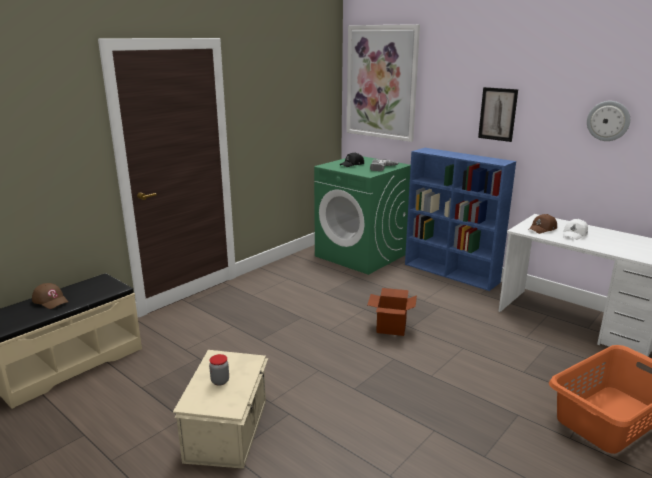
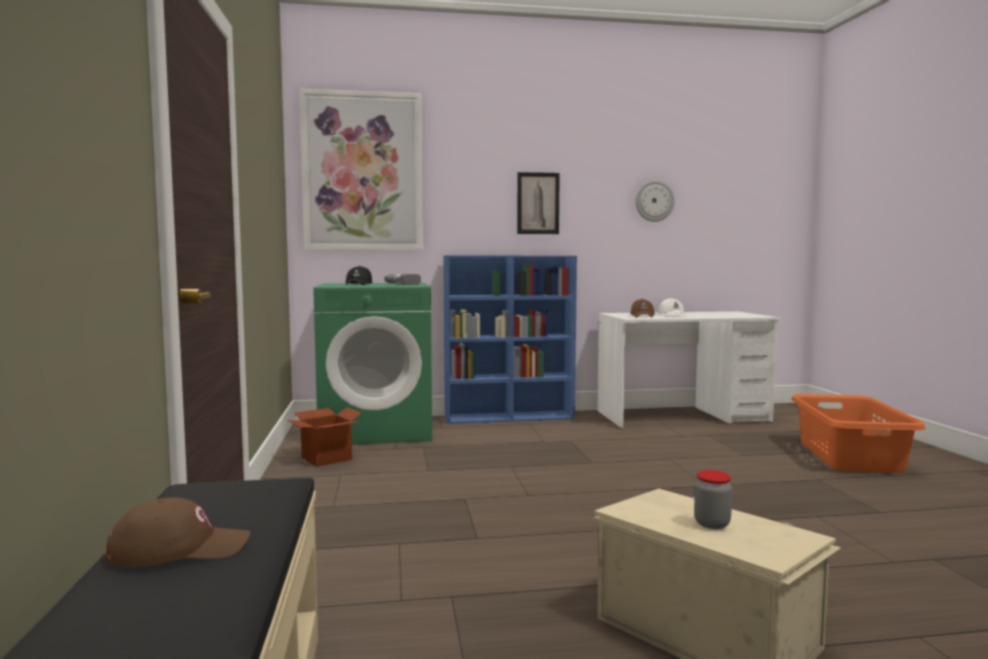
camera: 50 degrees left, 15 degrees down
(391, 327) = (577, 469): cardboard box -> cardboard box (326, 458)

